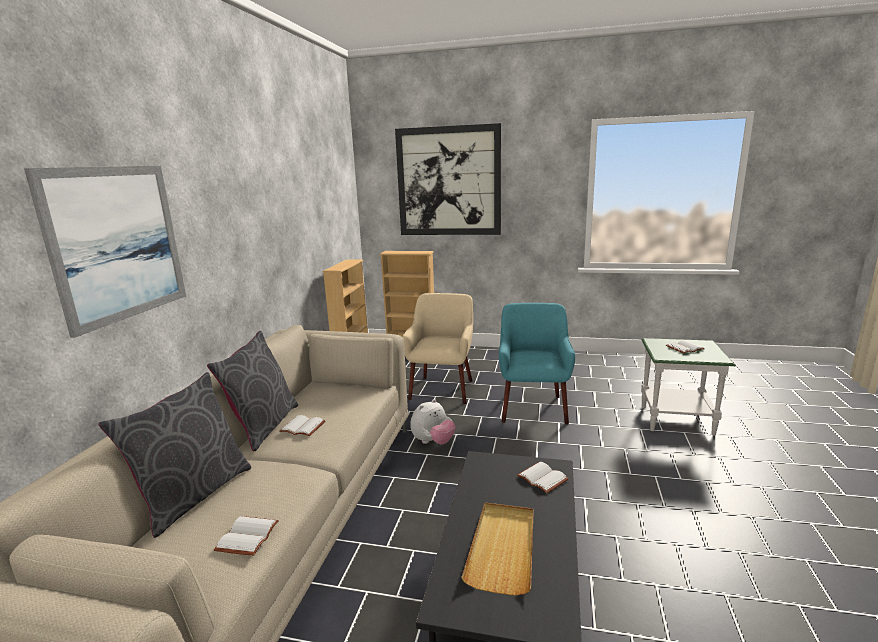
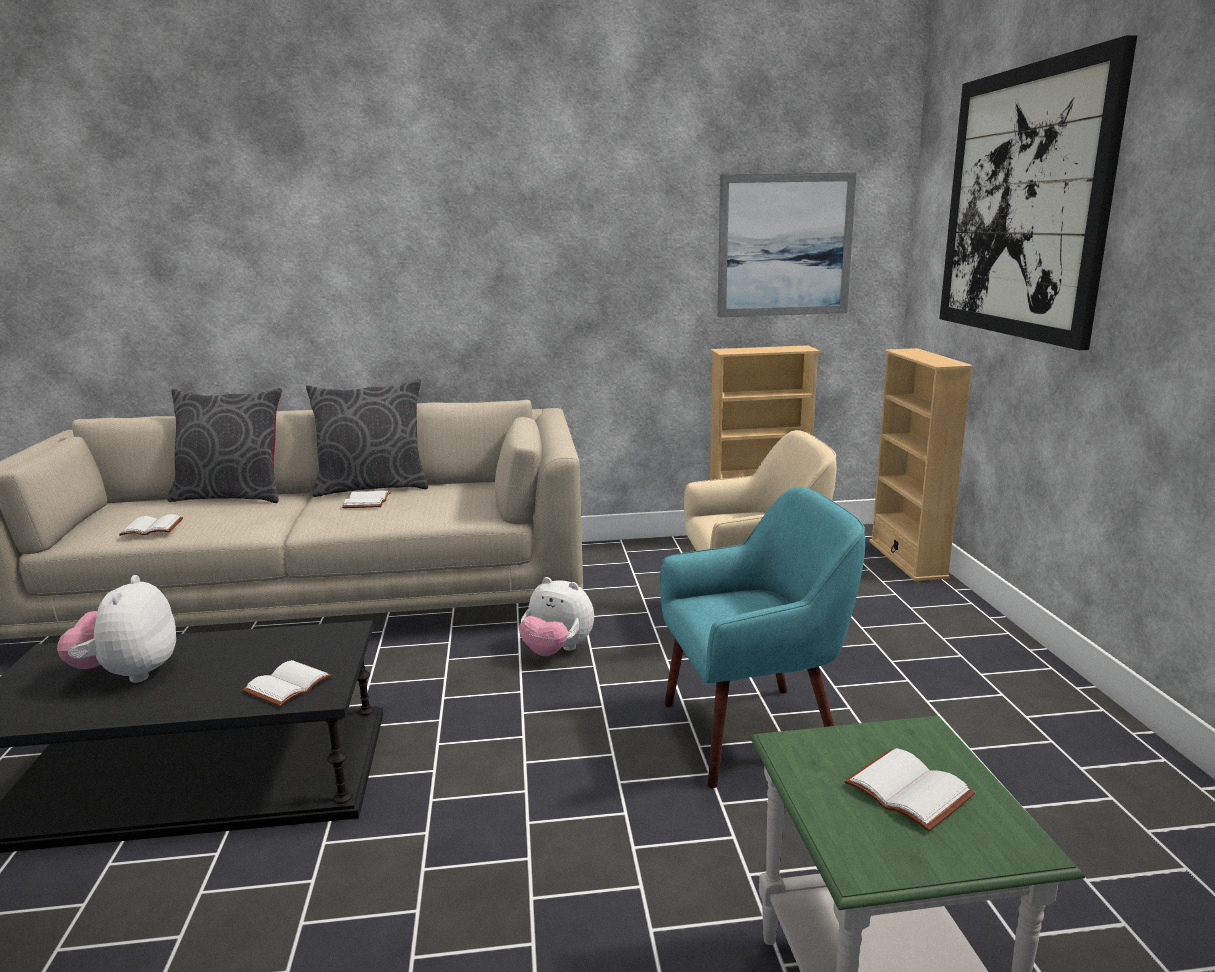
camera: 70 degrees right, 0 degrees up
(118, 243) = (301, 247): picture -> picture (785, 245)
(502, 548) = (129, 674): beige tray -> plush toy

